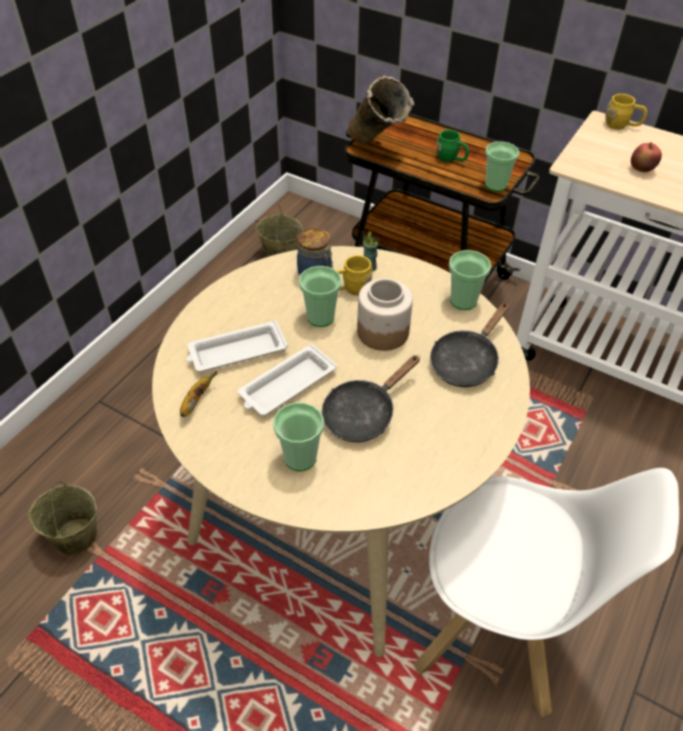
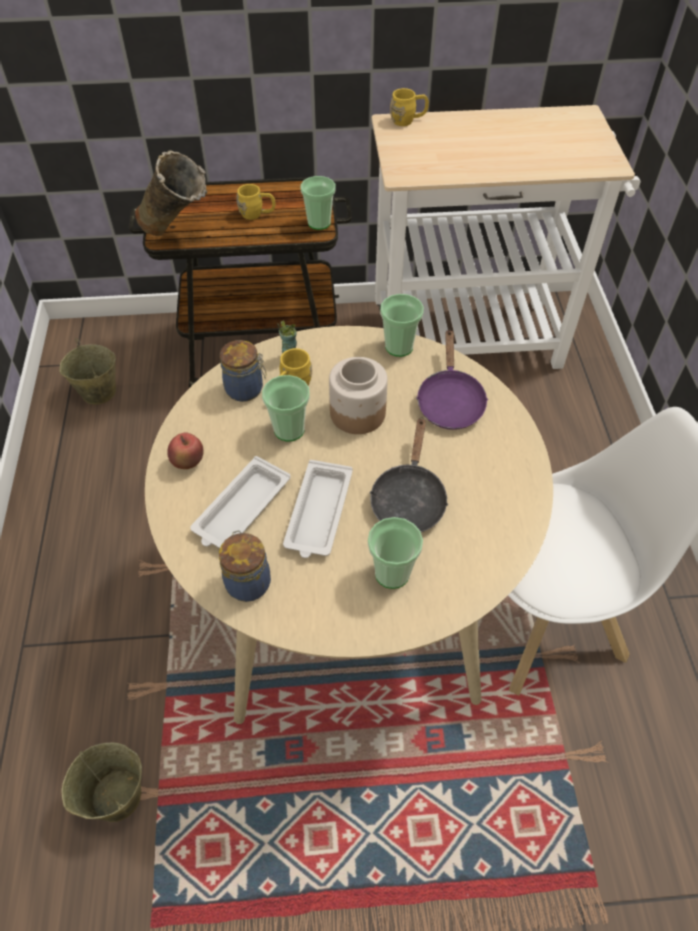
camera: 35 degrees left, 5 degrees up
(196, 402) = (247, 581): banana -> jar
(451, 159) = (257, 214): green mug -> yellow mug
(466, 361) = (449, 401): black frying pan -> purple frying pan
(641, 170) = (458, 156): apple -> apple (188, 463)

